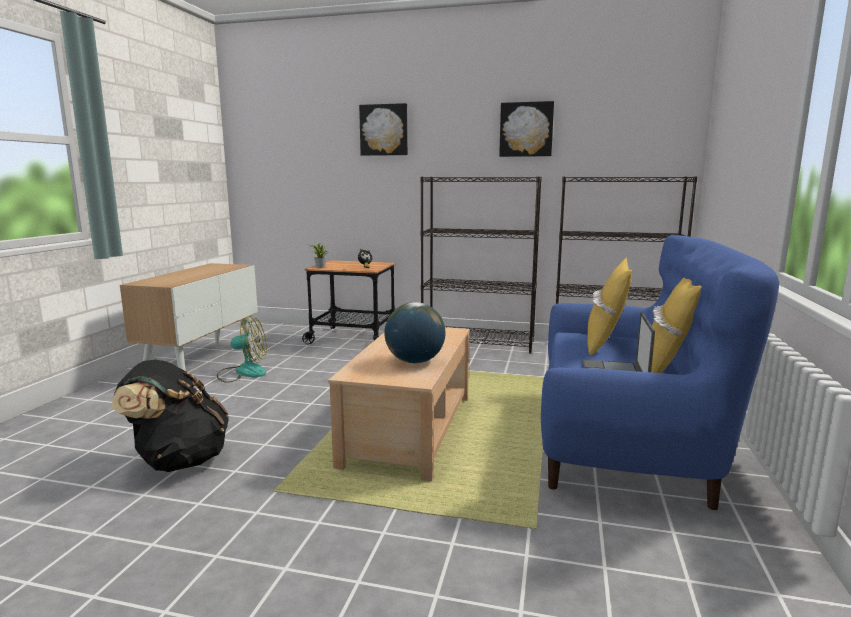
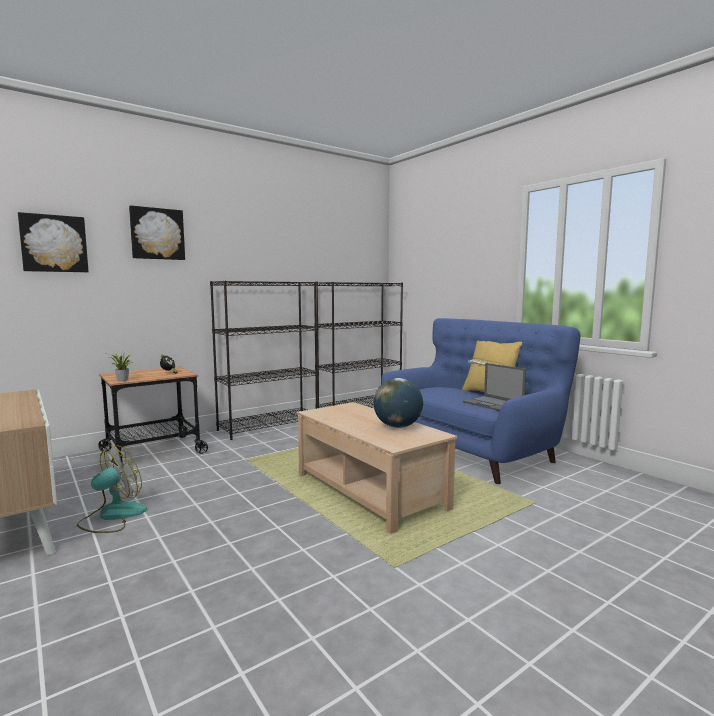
camera: 50 degrees left, 5 degrees down
(179, 461) = (267, 601): black backpack -> none
(526, 129) = (285, 244): picture -> picture (54, 243)
(605, 344) = (440, 392): yellow pillow -> none

